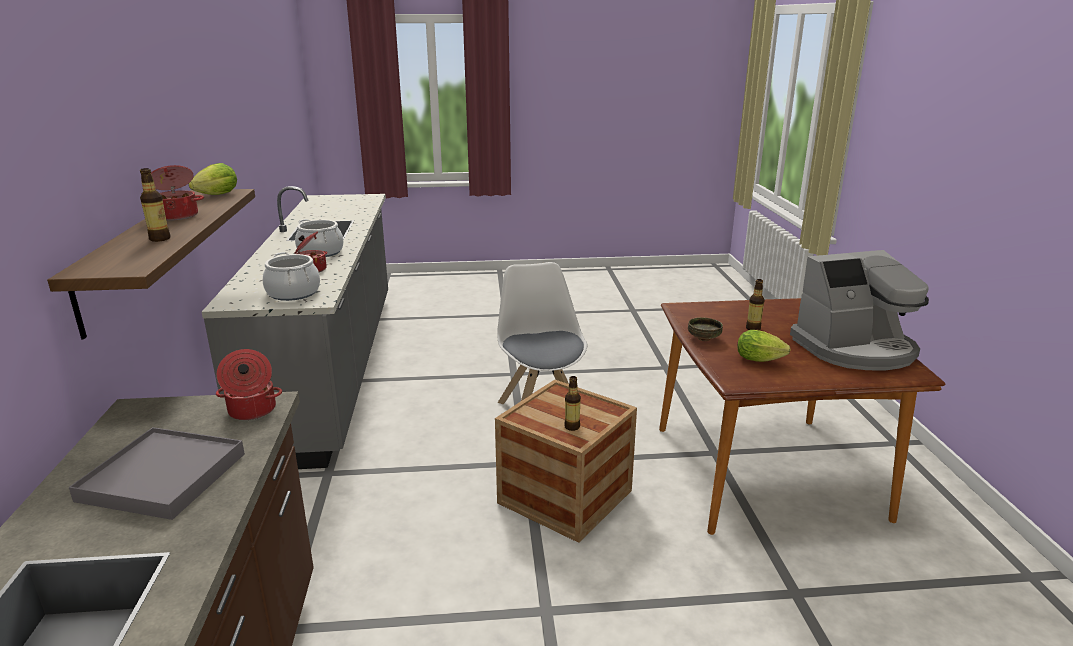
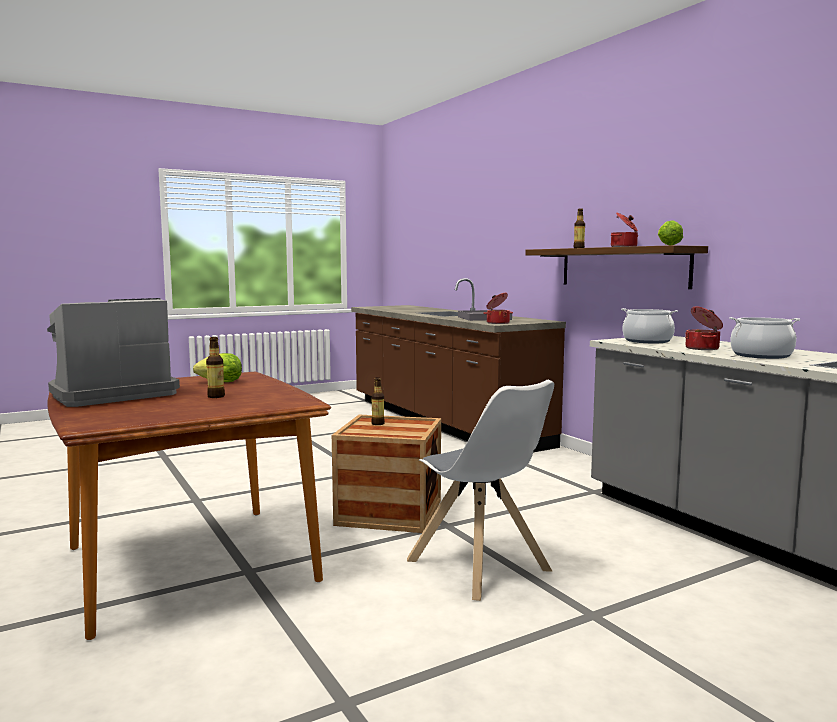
camera: 155 degrees right, 15 degrees down
(703, 339) = (273, 387): bowl -> none

